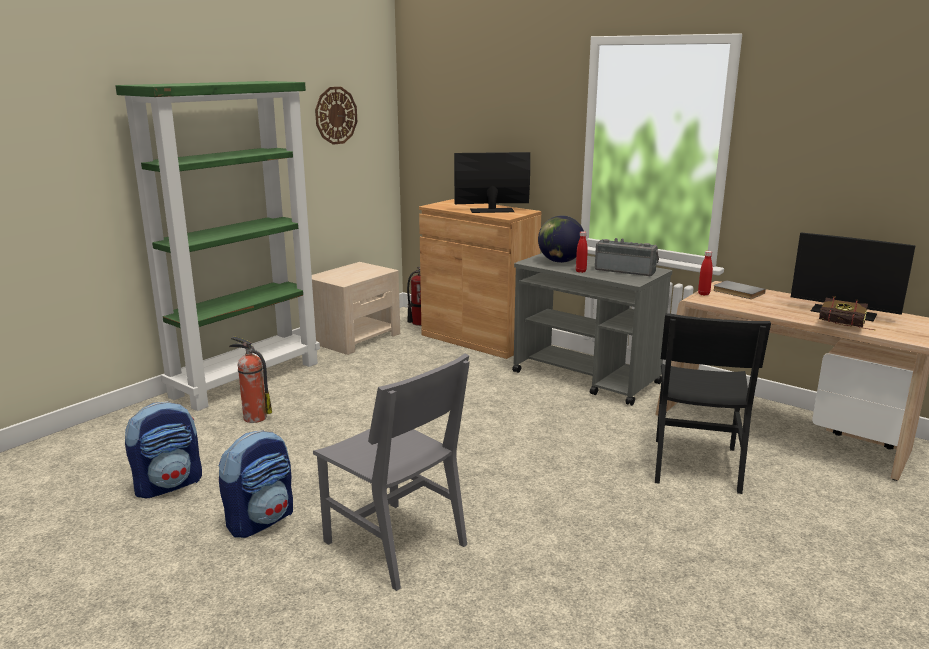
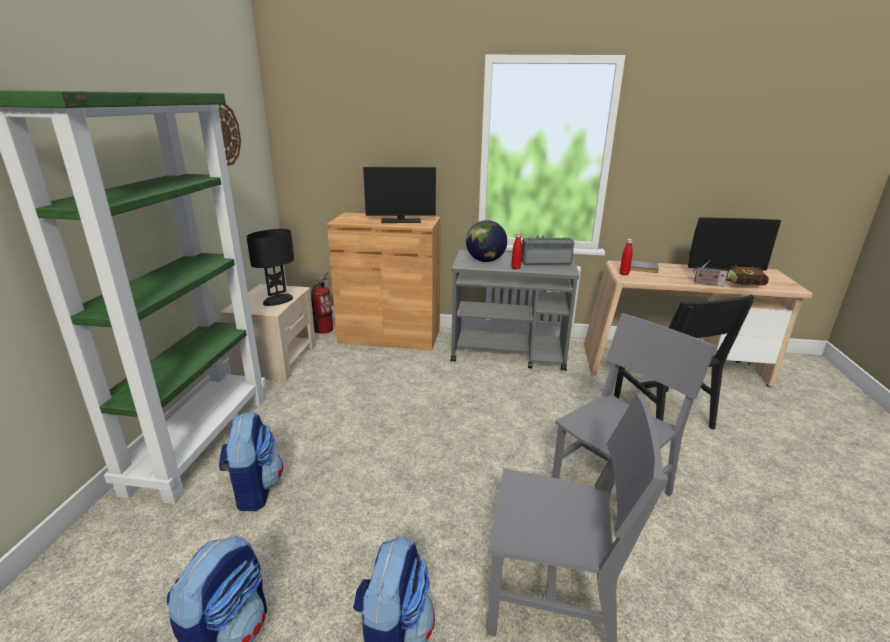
camera: 30 degrees left, 5 degrees up
(254, 417) = (254, 490): fire extinguisher -> backpack
(357, 276) = (278, 301): none -> black table lamp
(492, 210) = (401, 221): monitor -> monitor turned 150 degrees counterclockwise
(541, 503) = (611, 492): none -> grey chair
(793, 317) = (707, 284): none -> radio

